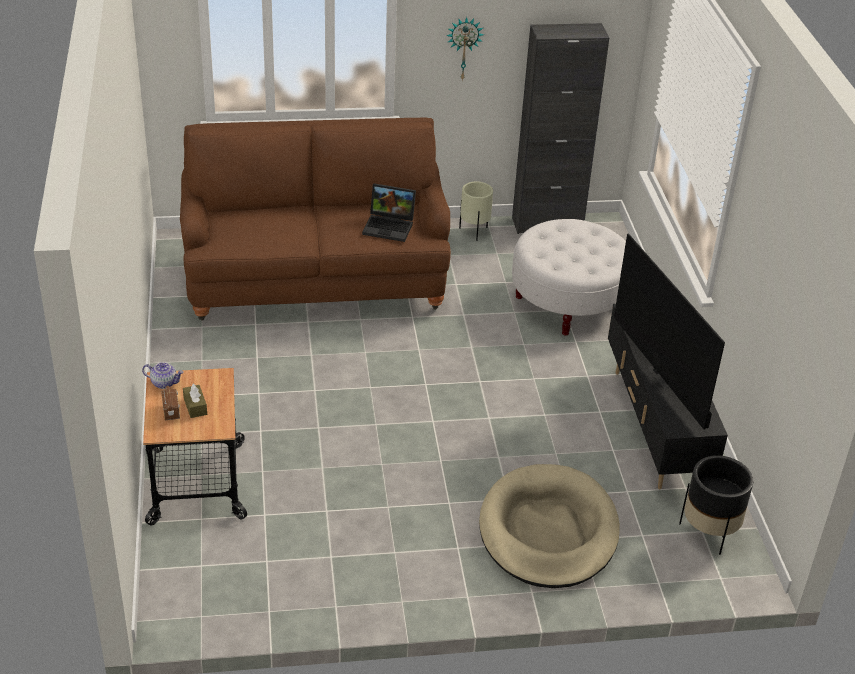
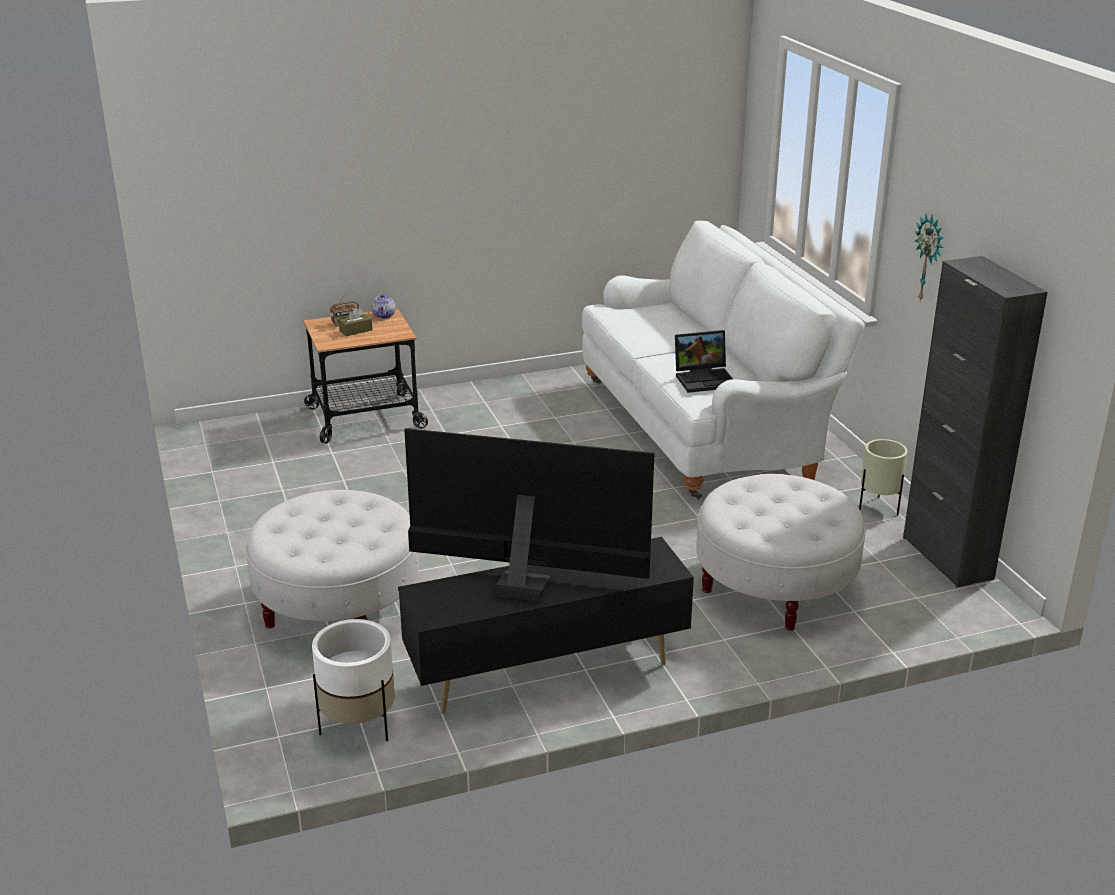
camera: 80 degrees right, 10 degrees down
(315, 278) = (705, 427): brown sofa -> white sofa
(390, 226) = (705, 379): laptop -> laptop turned 105 degrees counterclockwise
(548, 531) = (338, 606): beige dog bed -> white ottoman
(666, 375) = (524, 581): television -> television turned 45 degrees clockwise
(709, 532) = (359, 724): black planter -> white planter

